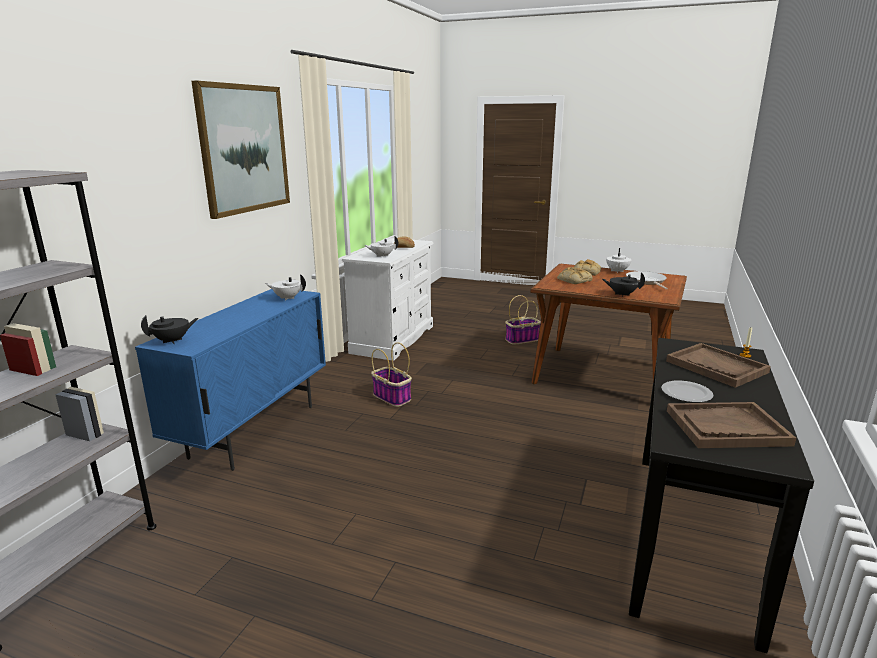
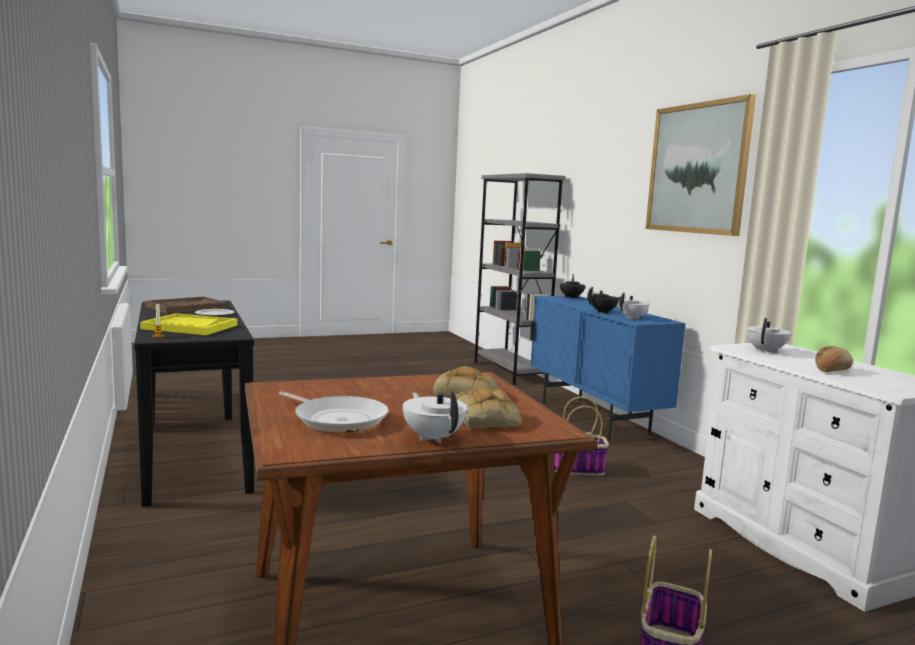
camera: 135 degrees right, 10 degrees down
(622, 294) = (349, 382): black teapot -> black teapot (603, 312)
(716, 367) = (190, 327): brown tray -> yellow tray

